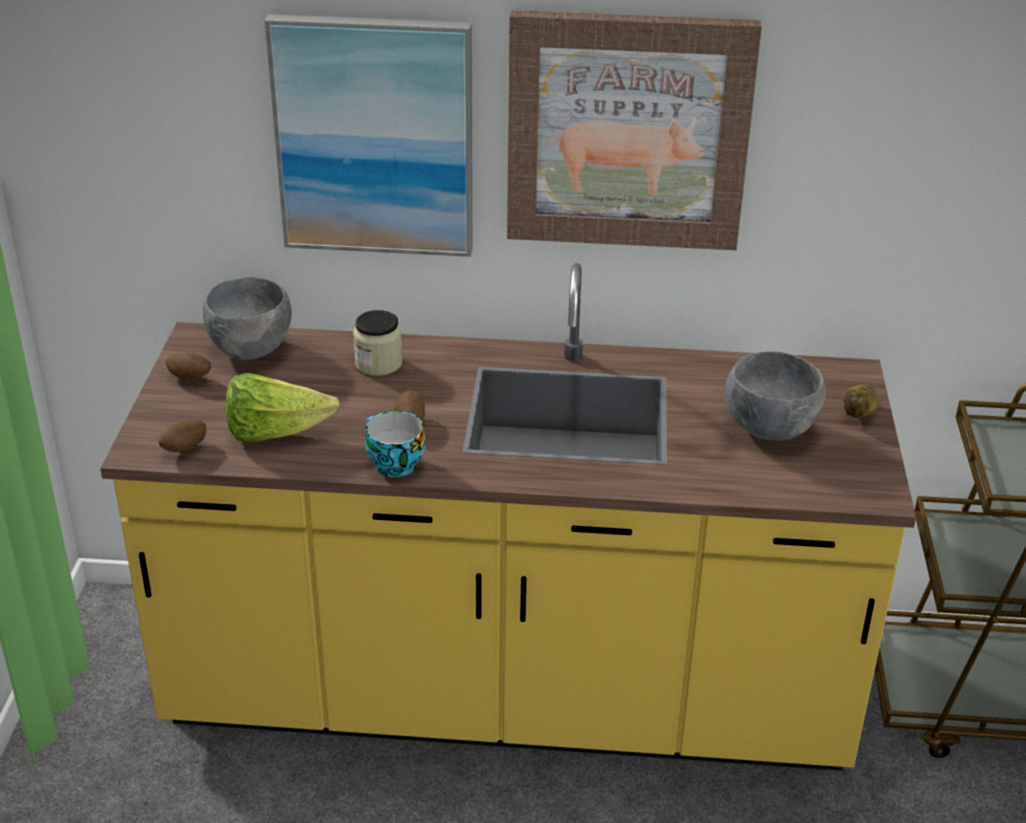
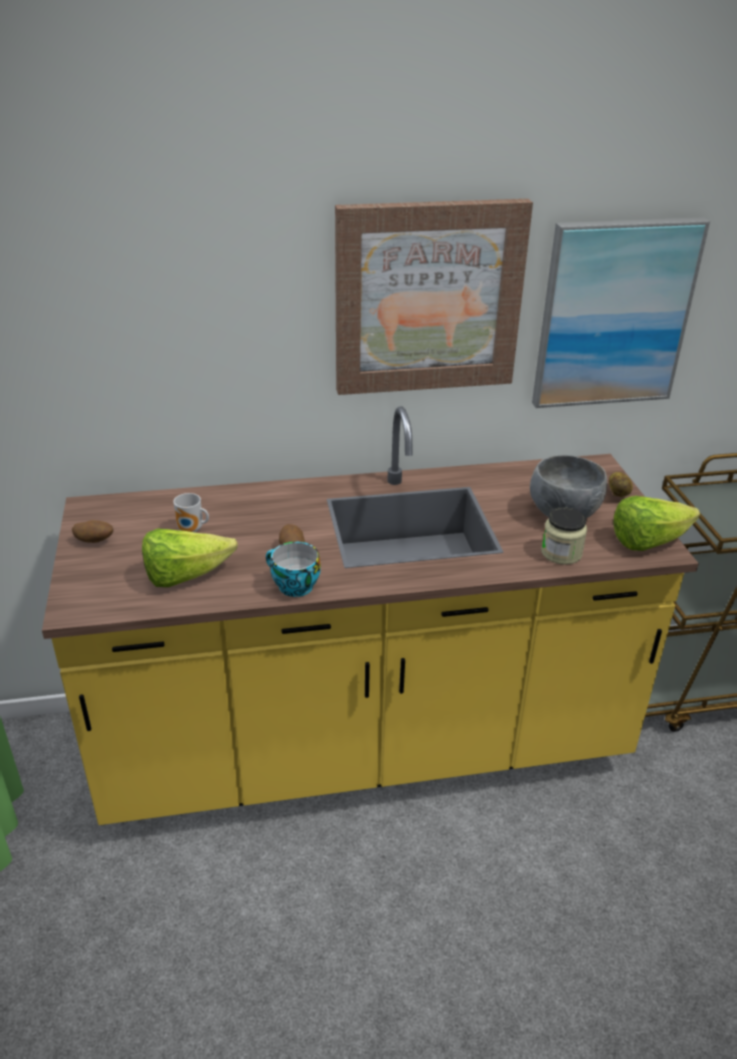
camera: 15 degrees left, 0 degrees up
(184, 449) = (112, 602): potato -> none
(251, 349) = (138, 511): grey bowl -> none
(303, 382) = (192, 530): none -> mug
(374, 136) = (225, 322): picture -> picture (613, 314)
(378, 363) = (247, 507): jar -> jar (561, 553)
(862, 480) = (647, 541): none -> lettuce

